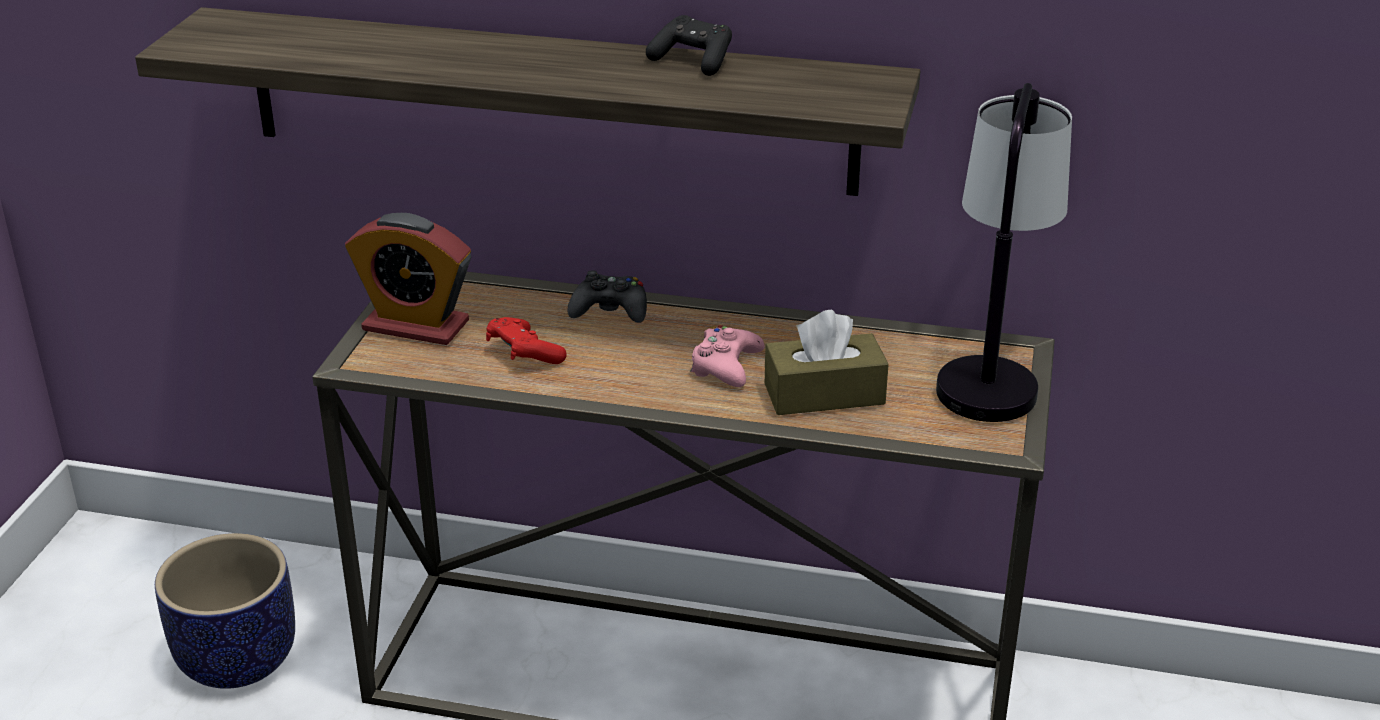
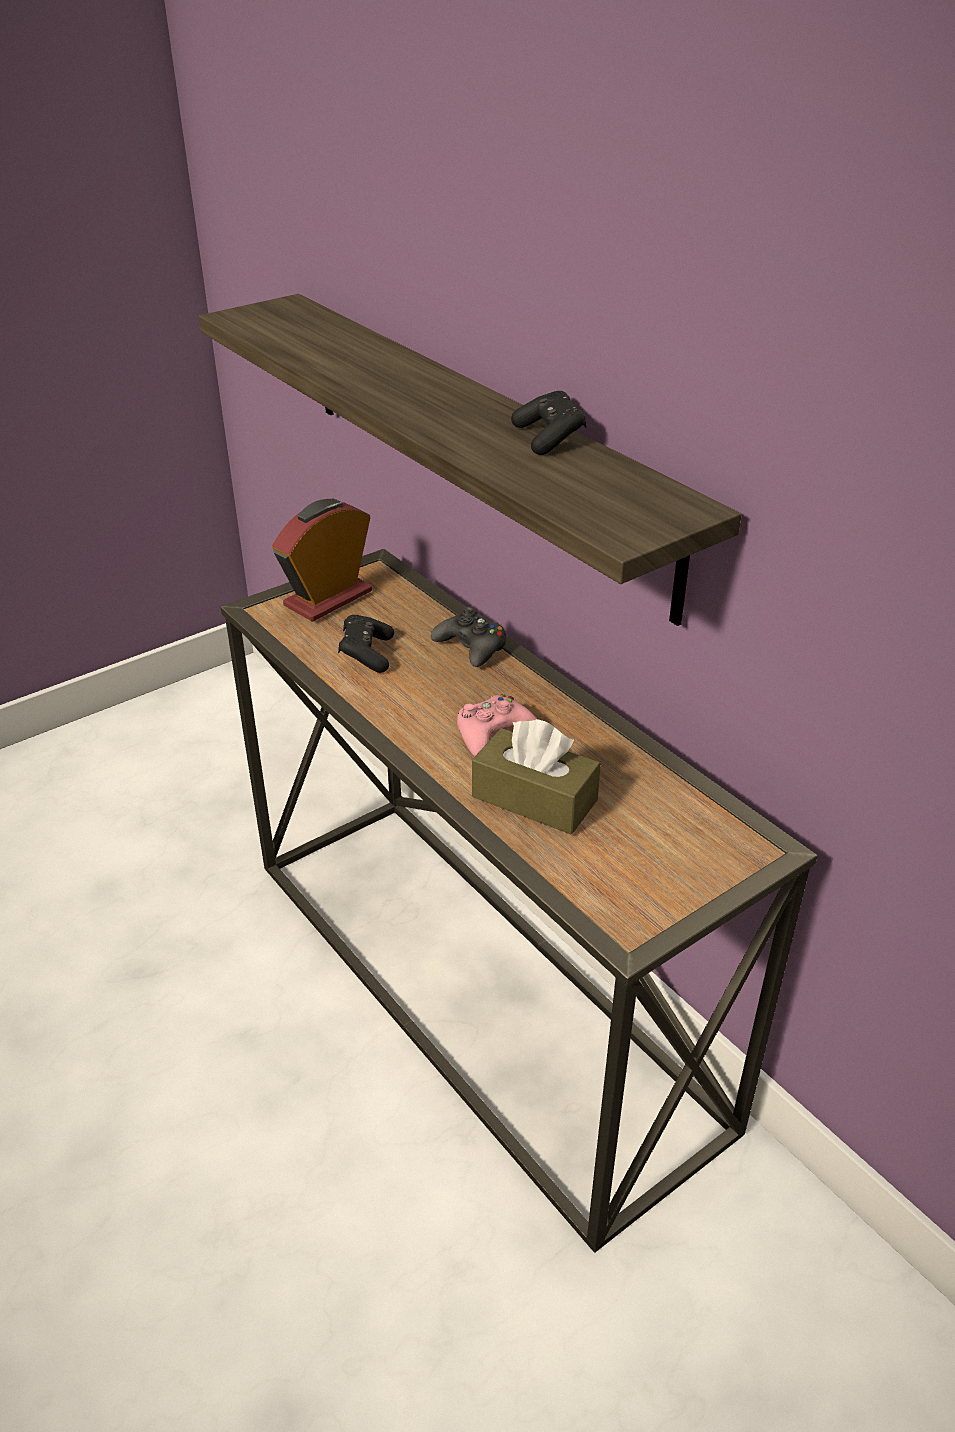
camera: 40 degrees right, 5 degrees up
(239, 660) = (231, 797): planter -> none
(415, 326) = (328, 599): alarm clock -> alarm clock turned 75 degrees clockwise
(524, 355) = (366, 654): red game controller -> black game controller
(990, 368) = (712, 852): table lamp -> none

